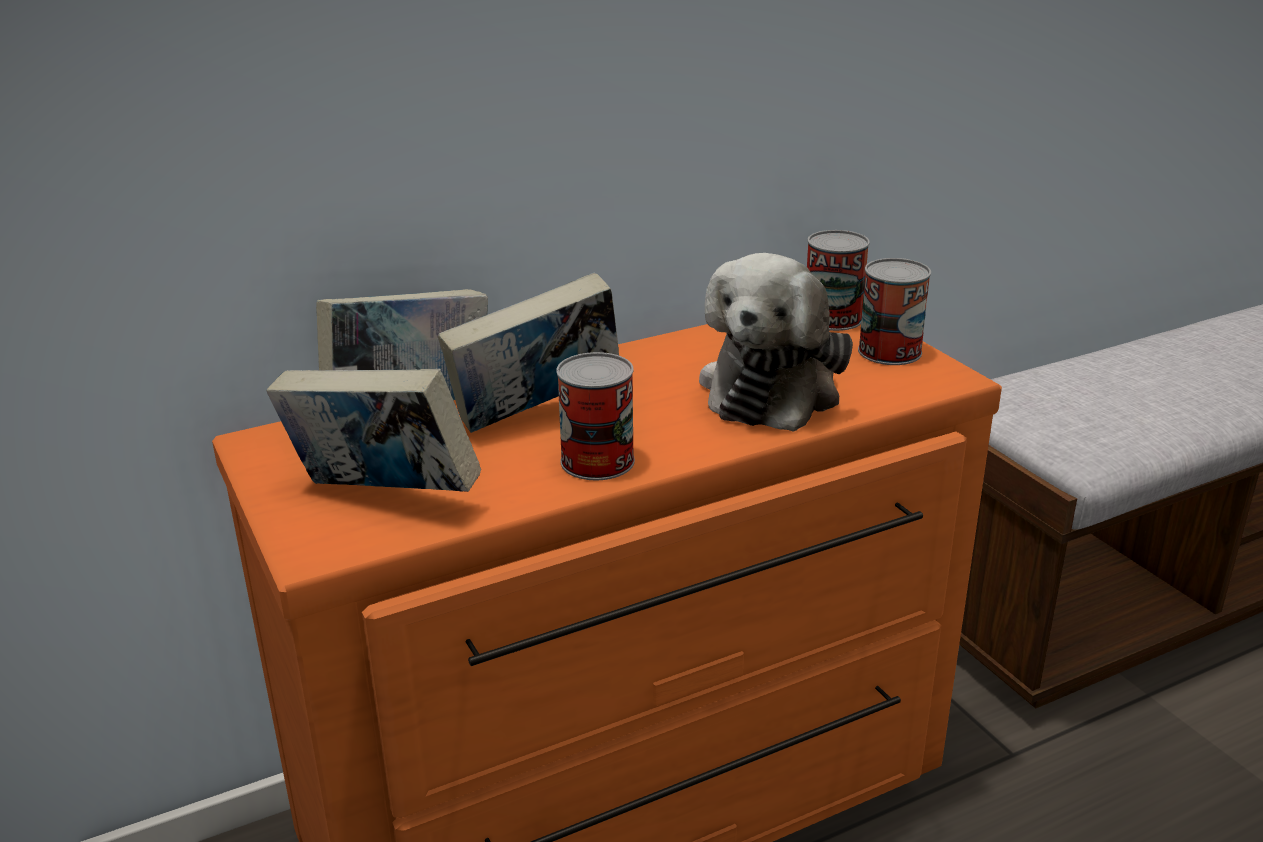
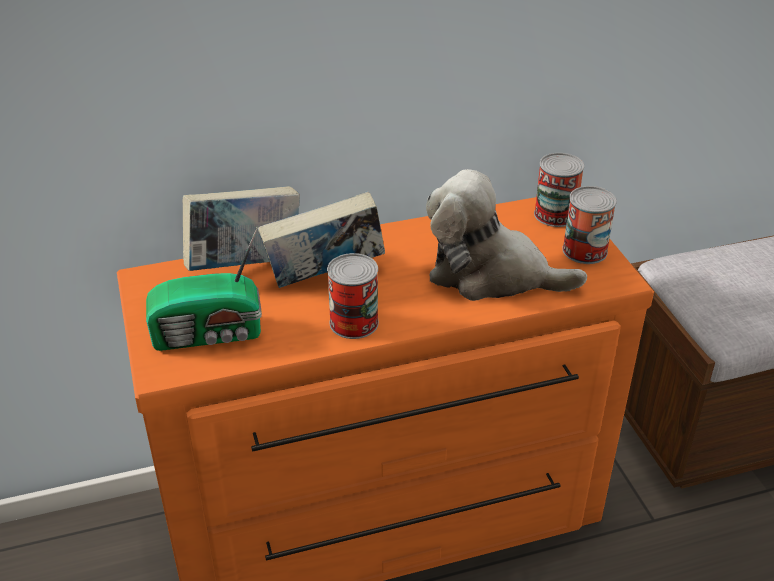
camera: 10 degrees right, 10 degrees up
(382, 497) = (211, 334): book -> radio
(773, 388) = (491, 274): plush toy -> plush toy turned 75 degrees clockwise

